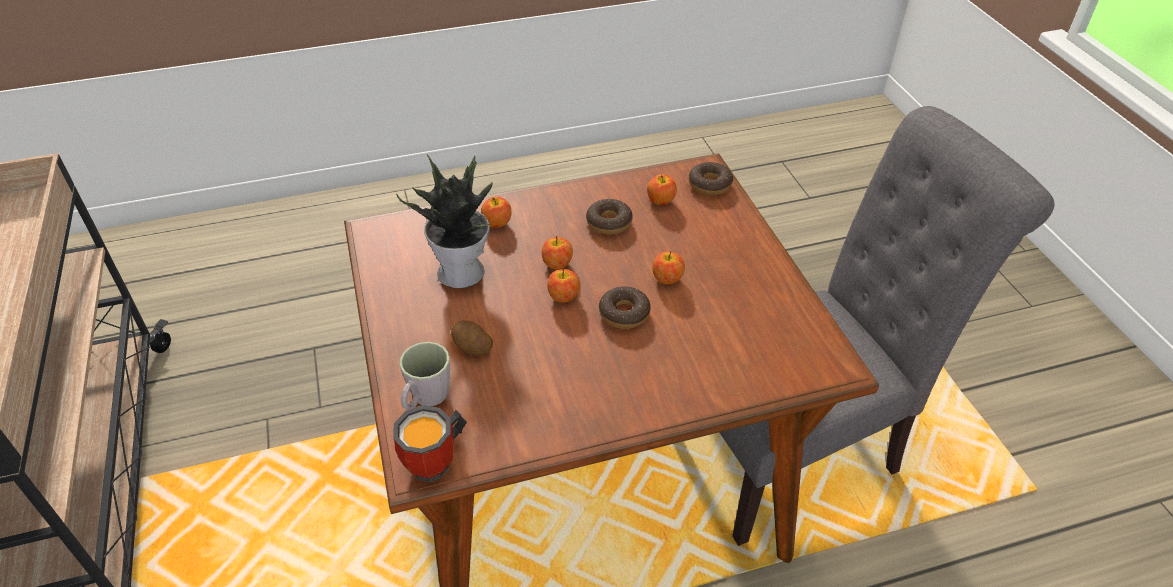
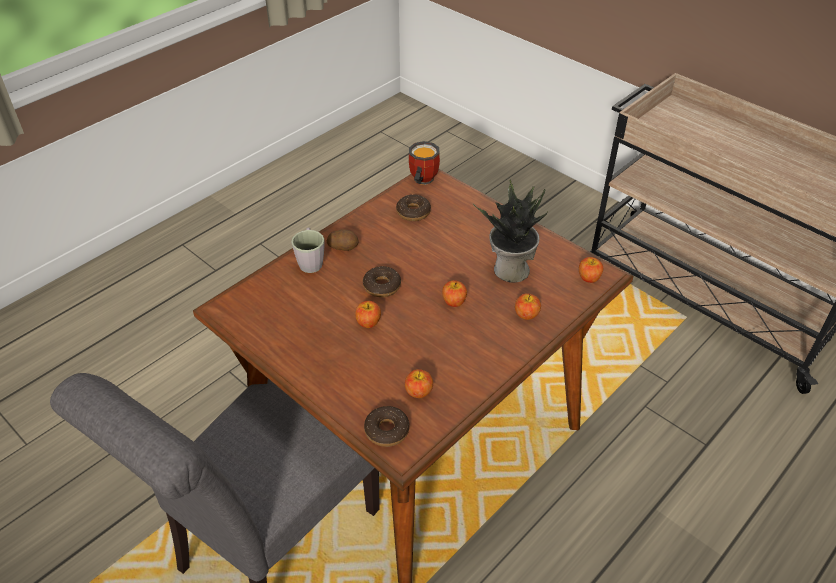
camera: 150 degrees right, 0 degrees up
(426, 399) = (455, 200): grey mug -> grey mug (310, 261)
(471, 347) = (457, 231): potato -> potato (343, 246)
(563, 296) = (430, 281): apple -> apple (589, 278)
(609, 222) = (444, 351): donut -> donut (413, 212)

